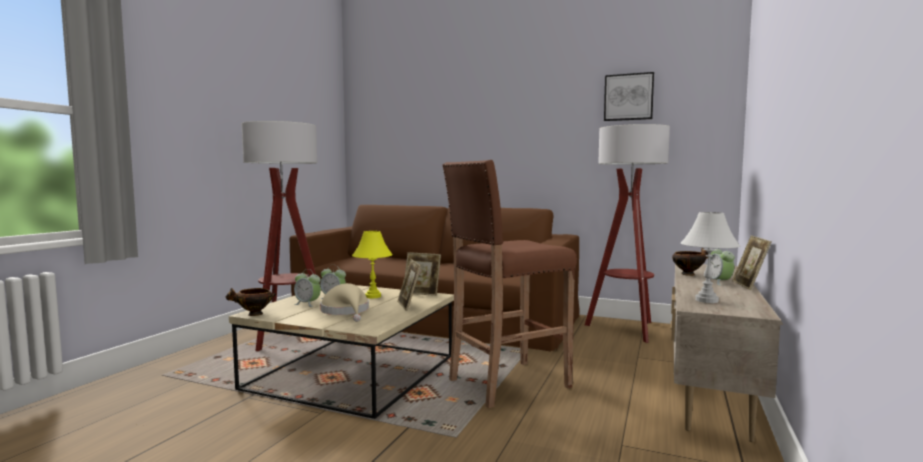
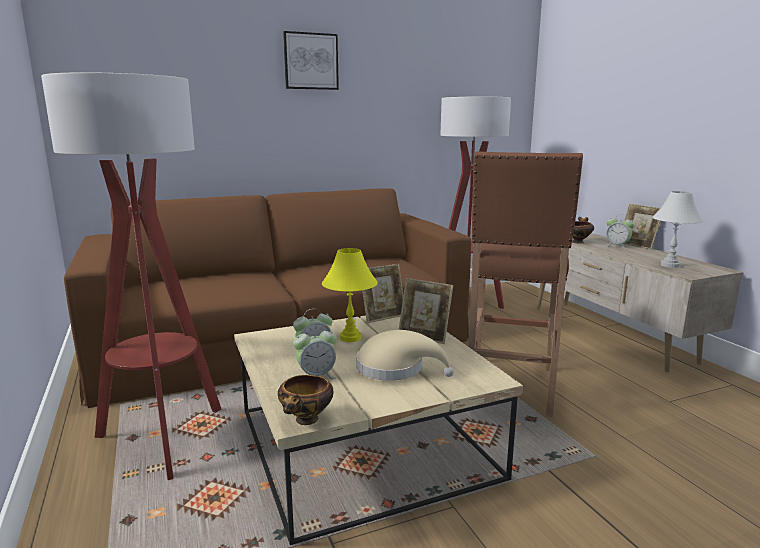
camera: 45 degrees left, 10 degrees up
(628, 97) = (448, 61): picture -> picture (311, 61)

